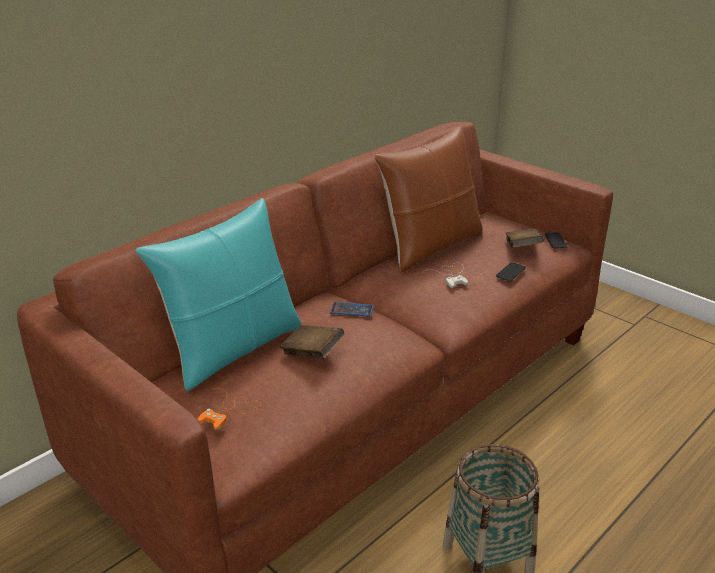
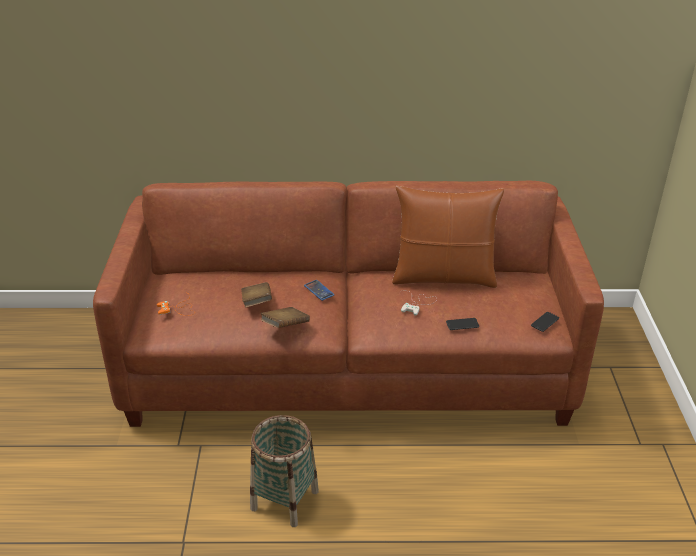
camera: 45 degrees right, 5 degrees up
(233, 349) = (229, 277): turquoise pillow -> none
(522, 248) = (503, 313): brown book -> brown book (285, 326)

